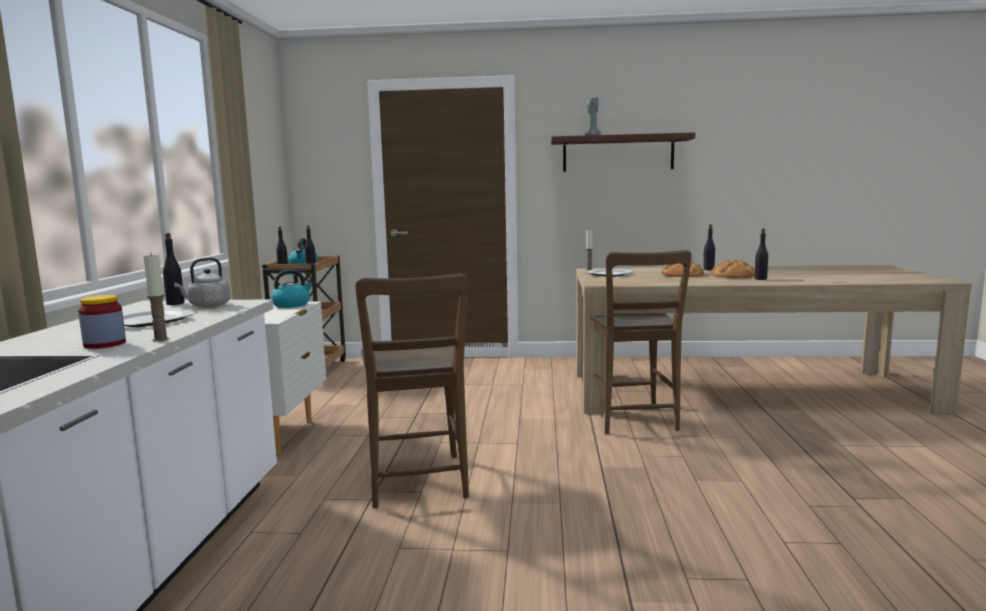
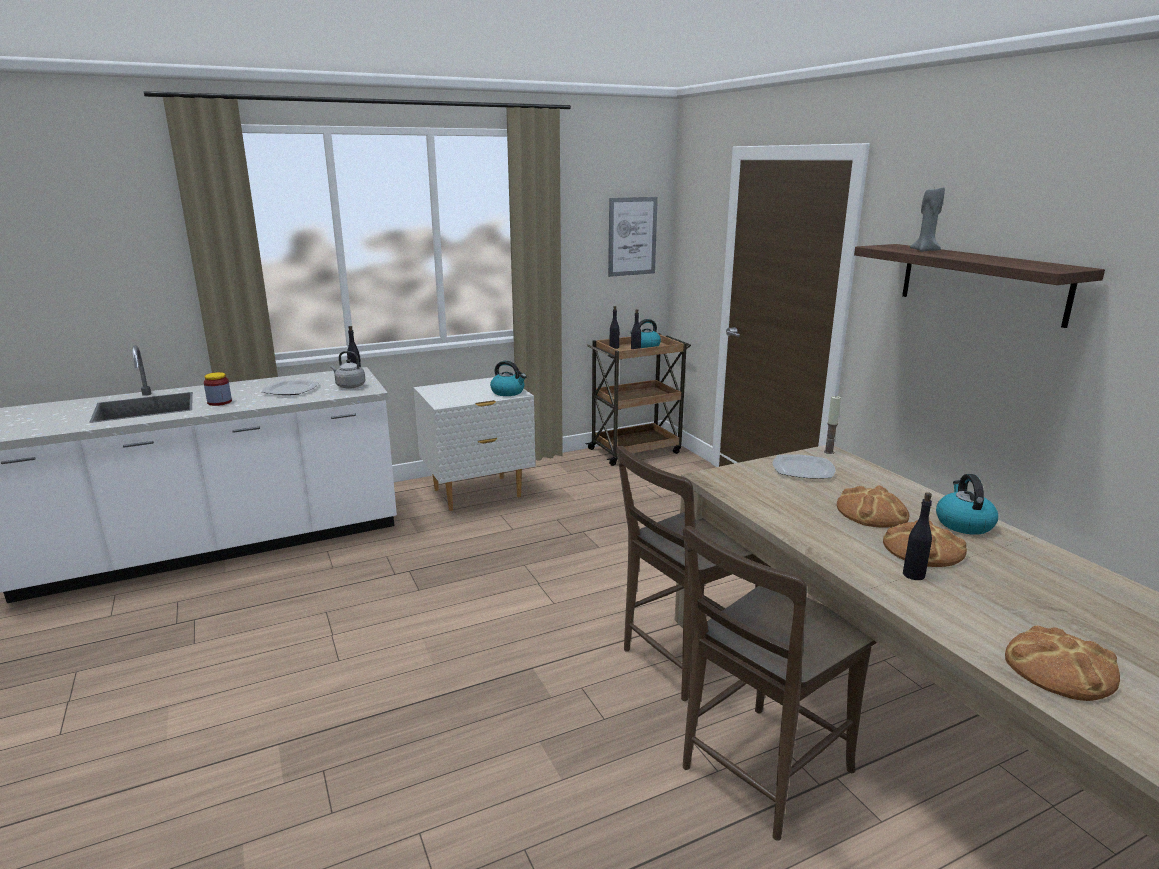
camera: 60 degrees right, 10 degrees up
(160, 339) = (233, 409): candle -> none
(270, 161) = (632, 236): none -> picture
(417, 483) = (432, 583): brown chair -> brown chair (760, 773)
(708, 269) = (963, 523): black bottle -> kettle
(854, 279) = (1060, 669): none -> bread

